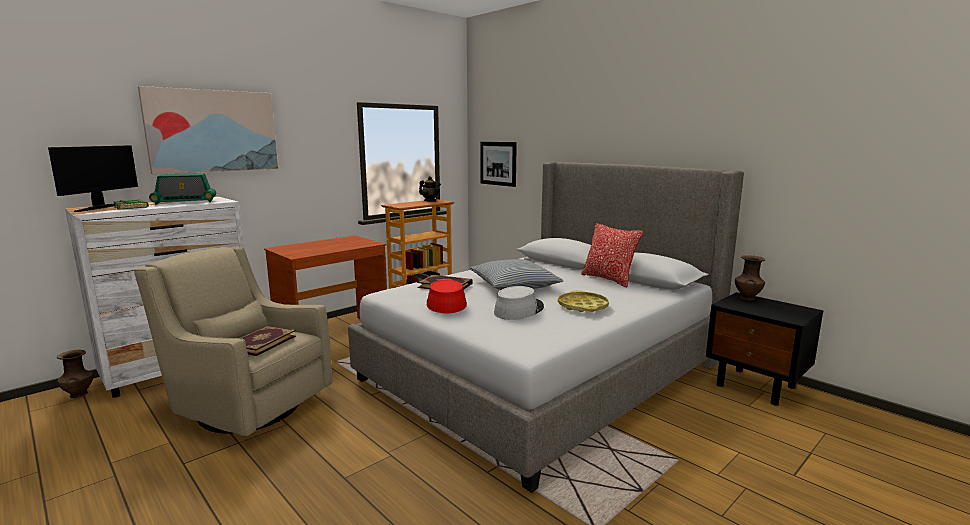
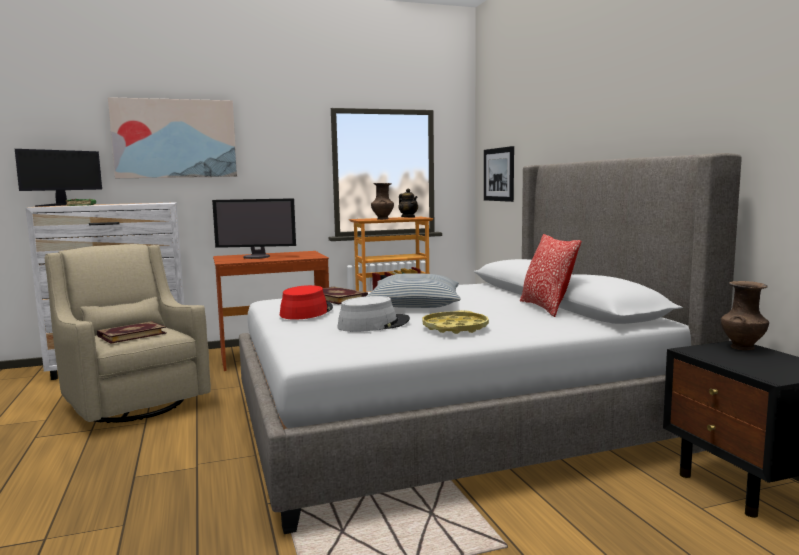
camera: 25 degrees right, 5 degrees down
(78, 394) = (32, 374): brown vase -> brown vase (382, 219)
(185, 202) = (133, 203): radio -> none
(315, 247) = (257, 257): none -> monitor

